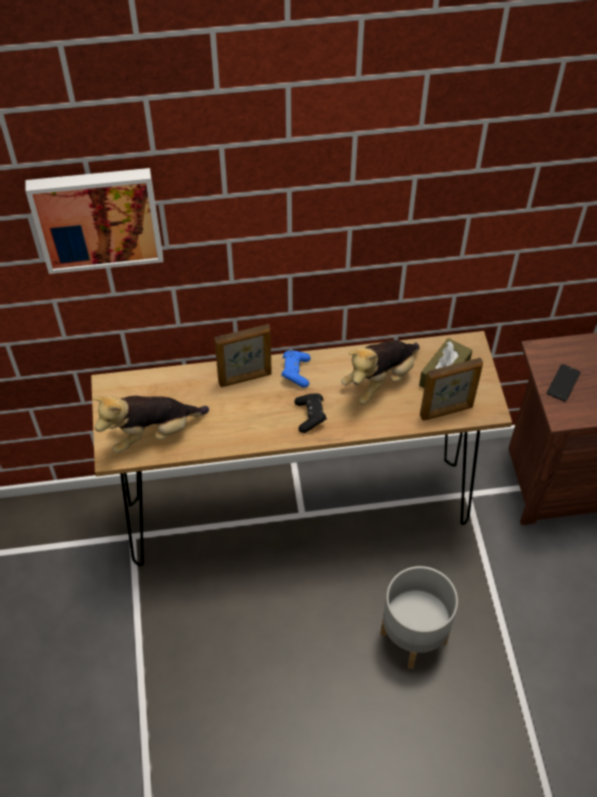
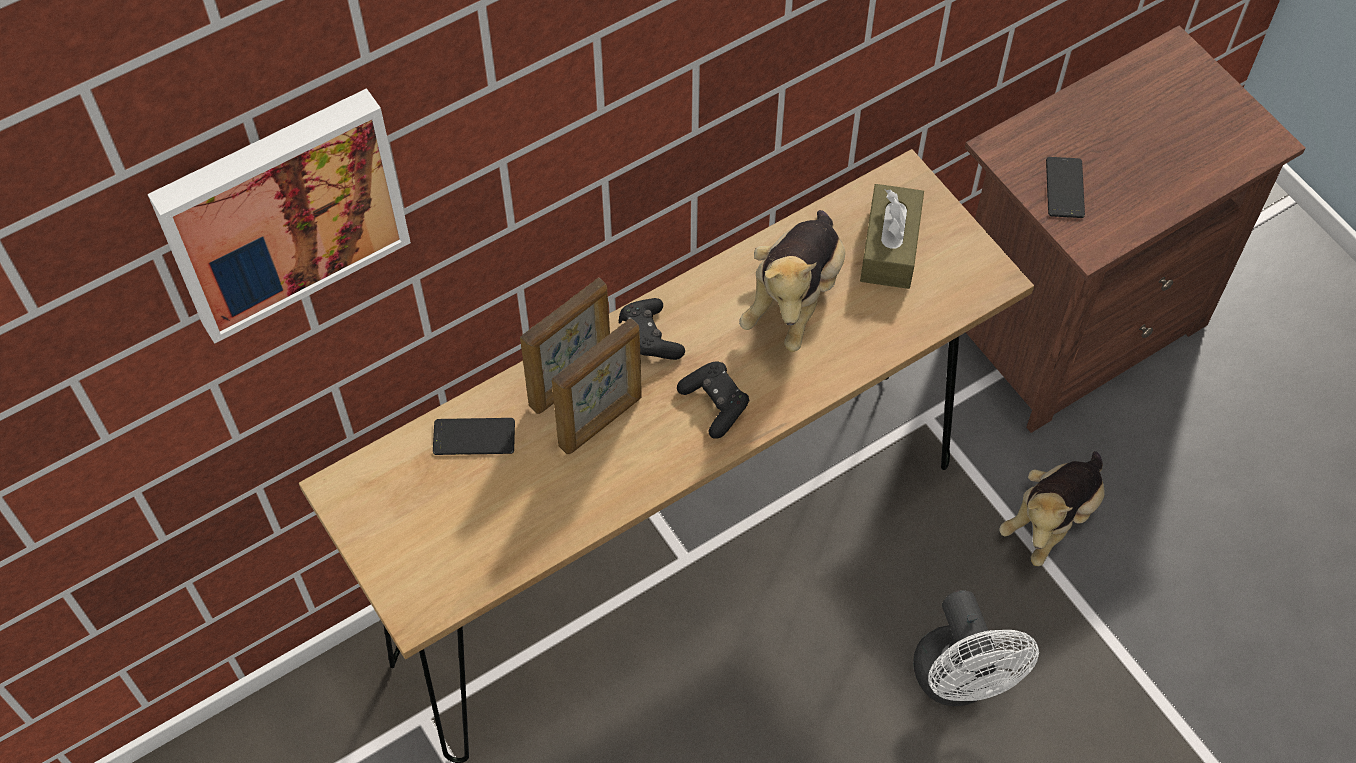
camera: 25 degrees left, 5 degrees up
(152, 434) = (467, 544): plush toy -> plush toy (1052, 519)
(184, 386) = (474, 437): none -> phone
(295, 372) = (650, 338): blue game controller -> black game controller
(414, 636) = (960, 682): grey planter -> white fan
(446, 411) = (926, 308): picture frame -> picture frame (601, 422)

